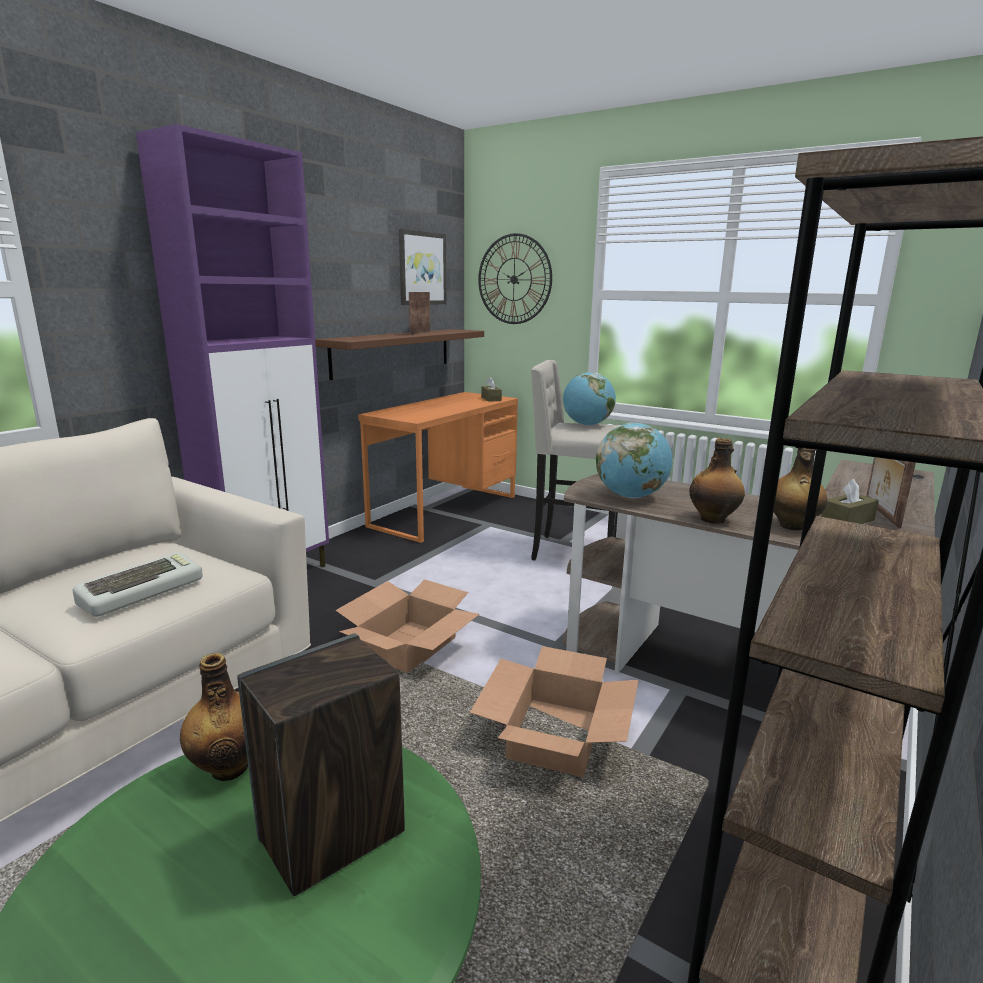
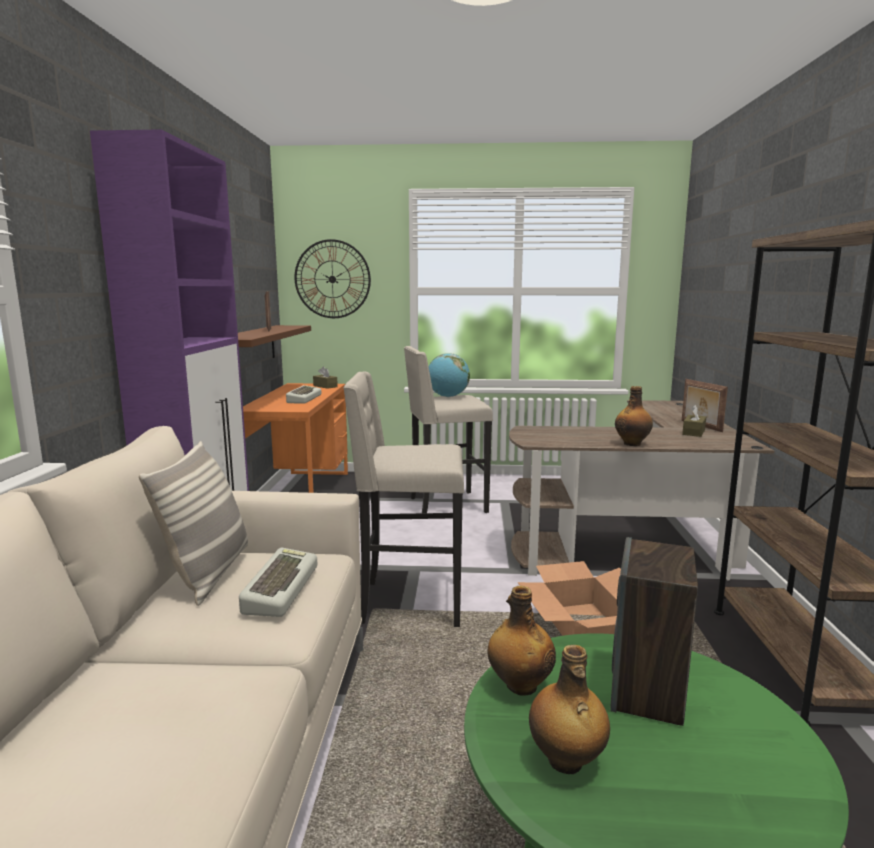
camera: 30 degrees left, 5 degrees down
(127, 561) = (209, 573): none -> pillow
(408, 646) = (409, 603): cardboard box -> beige stool
(422, 268) = (257, 269): picture -> none
(442, 409) = (303, 399): none -> keyboard
(631, 496) = (562, 439): globe -> none
(792, 526) = (676, 440): bottle -> bottle (566, 761)

